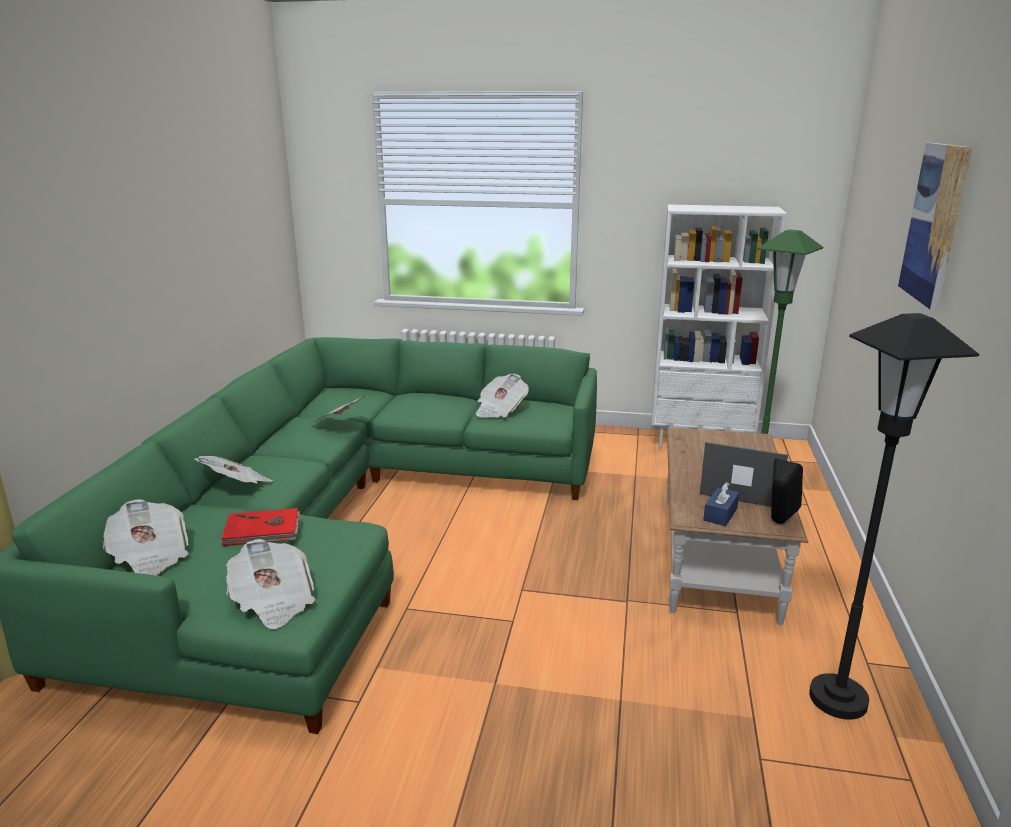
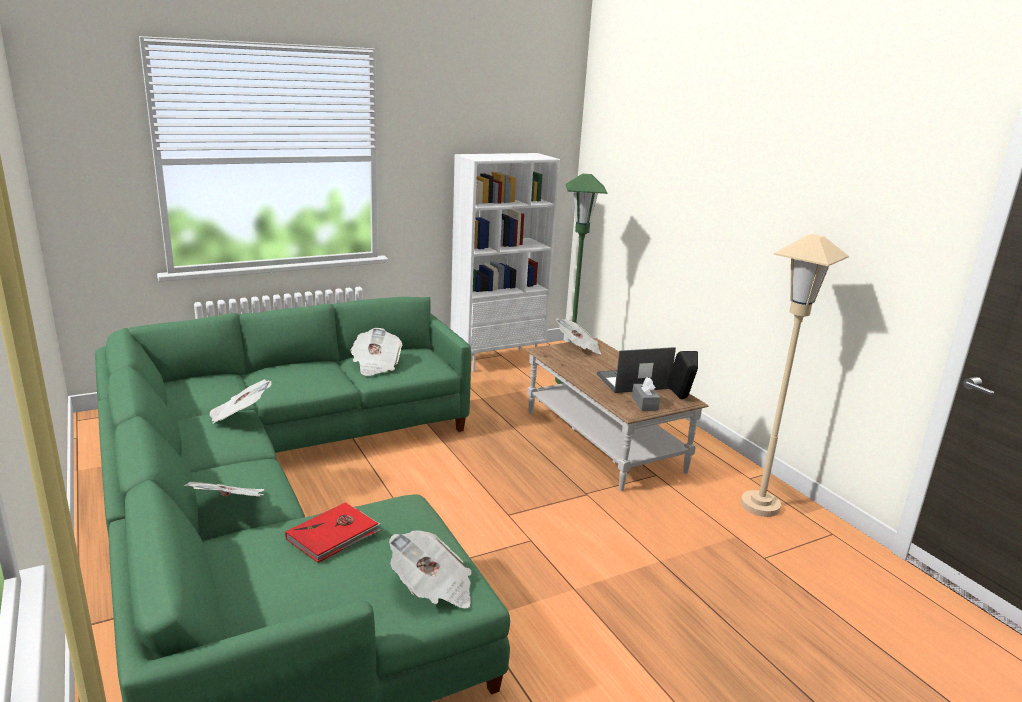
camera: 40 degrees left, 0 degrees up
(150, 557) = (256, 603): newspaper -> newspaper (578, 348)
(720, 514) = (644, 403): blue tissue box -> grey tissue box
(838, 699) = (760, 505): black floor lamp -> beige floor lamp
(934, 223) = (727, 169): picture -> none

